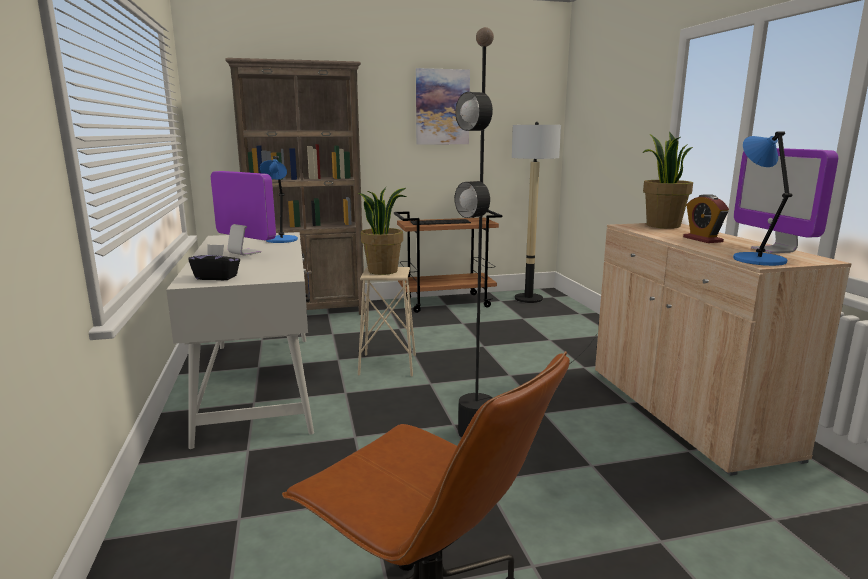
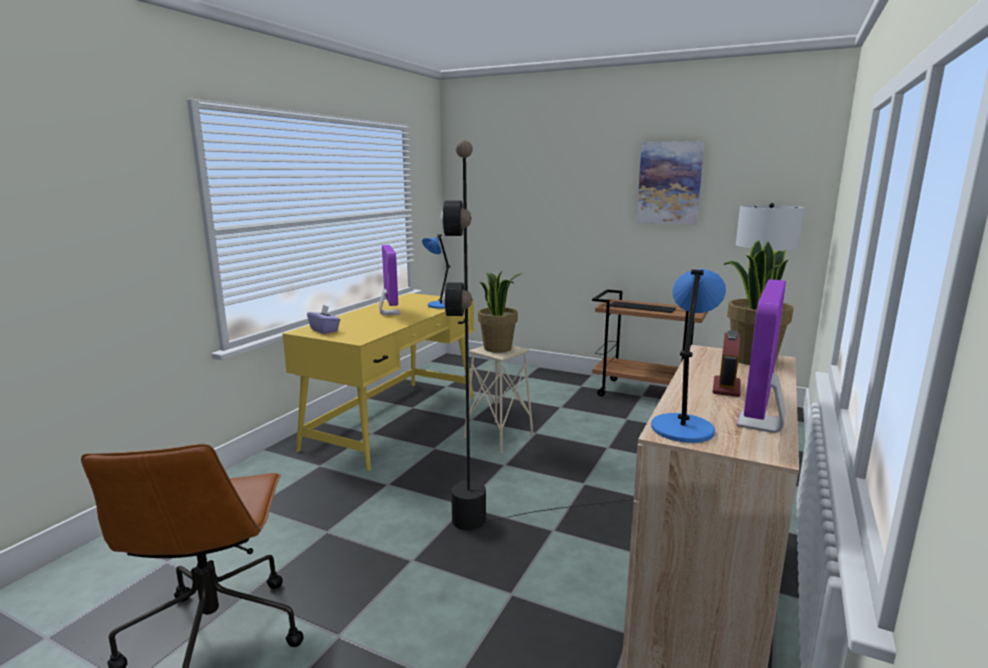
camera: 40 degrees right, 0 degrees up
(217, 277) = (324, 330): black tissue box -> purple tissue box
(260, 383) = (395, 420): white desk -> yellow desk
(310, 312) = (514, 372): brown bookcase -> none

